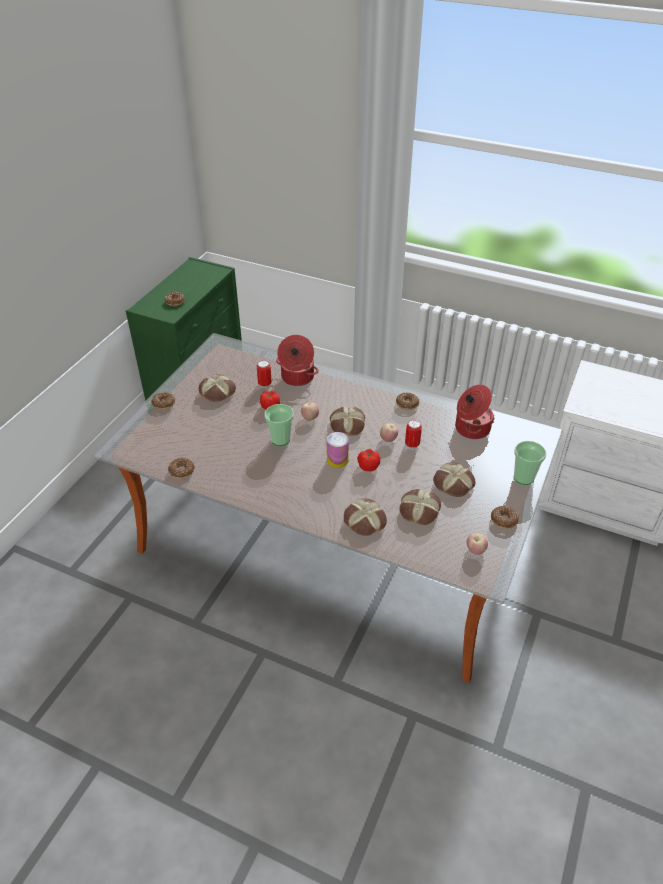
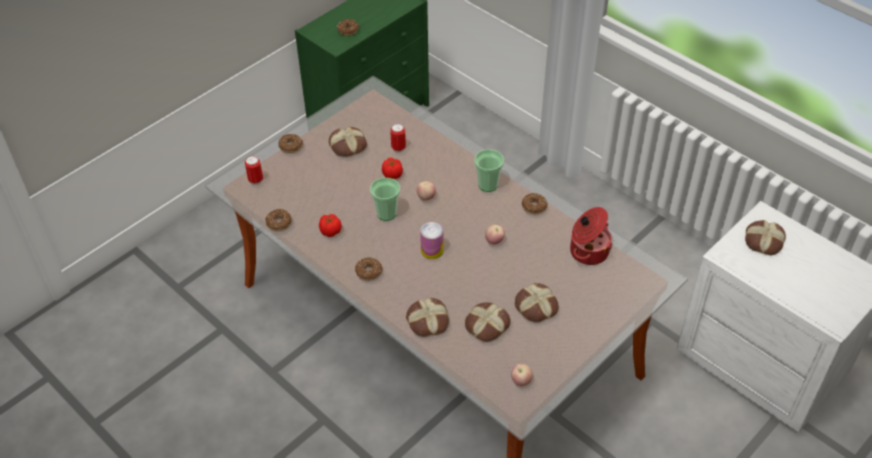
camera: 20 degrees right, 5 degrees up
(297, 377) = (434, 148): cooking pot -> none
(347, 425) = (460, 214): bread -> bread (763, 241)
(368, 466) = (459, 265): tomato -> tomato (330, 231)
(412, 444) = (516, 253): can -> can (255, 180)
(503, 520) = (566, 359): donut -> donut (368, 272)
(523, 477) = (613, 319): cup -> cup (488, 185)

